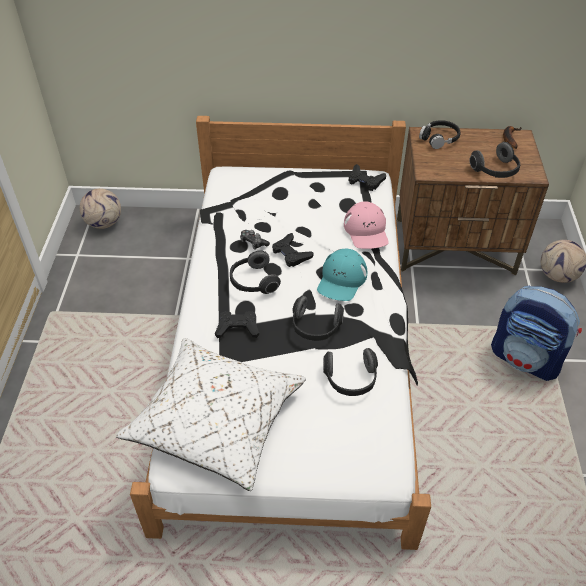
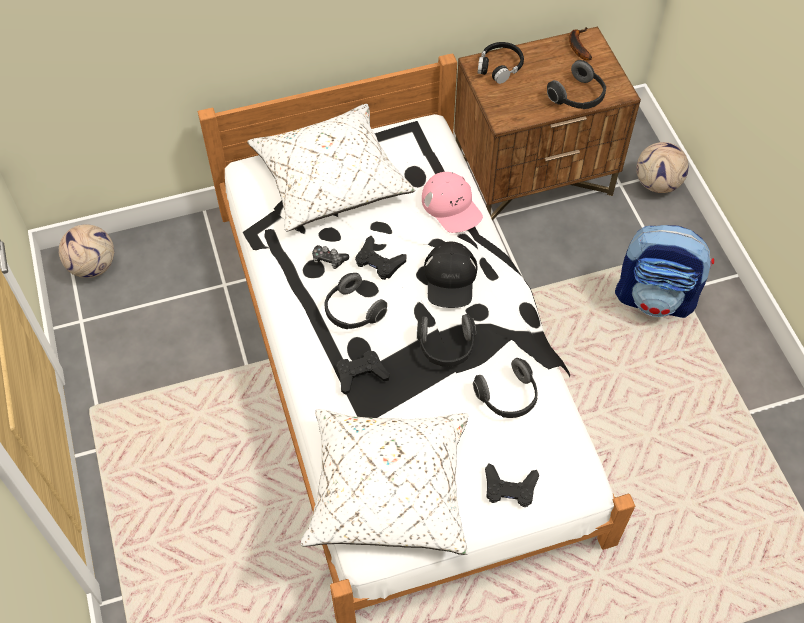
camera: 20 degrees left, 10 degrees up
(281, 192) = (330, 180): none -> white pillow
(341, 279) = (450, 279): turquoise cap -> black cap
(365, 181) = (422, 136): black game controller -> black game controller (510, 488)

